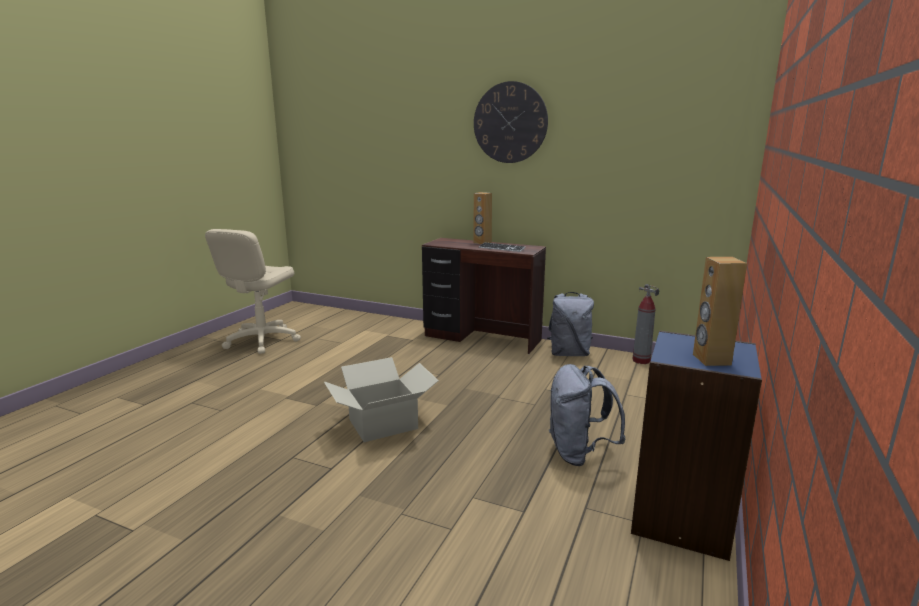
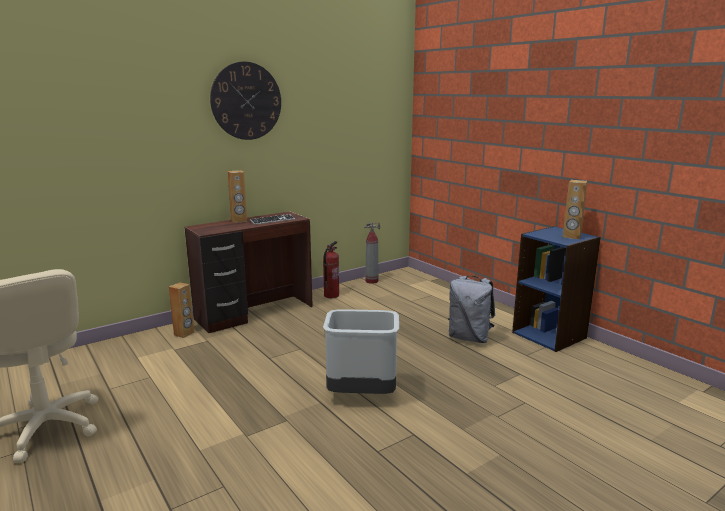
camera: 60 degrees left, 0 degrees up
(383, 424) = (362, 394): cardboard box -> grey trash can
(414, 330) = (184, 334): none -> brown speaker
(569, 353) = (331, 295): grey backpack -> fire extinguisher

